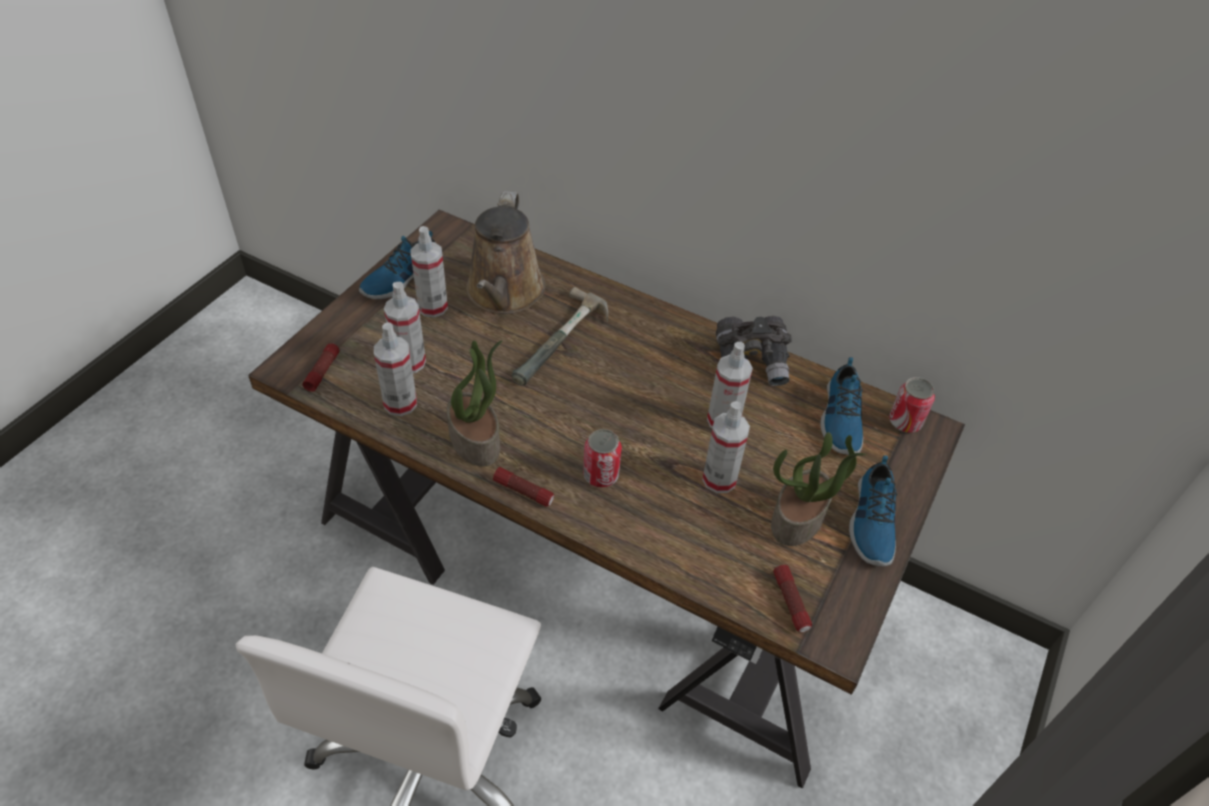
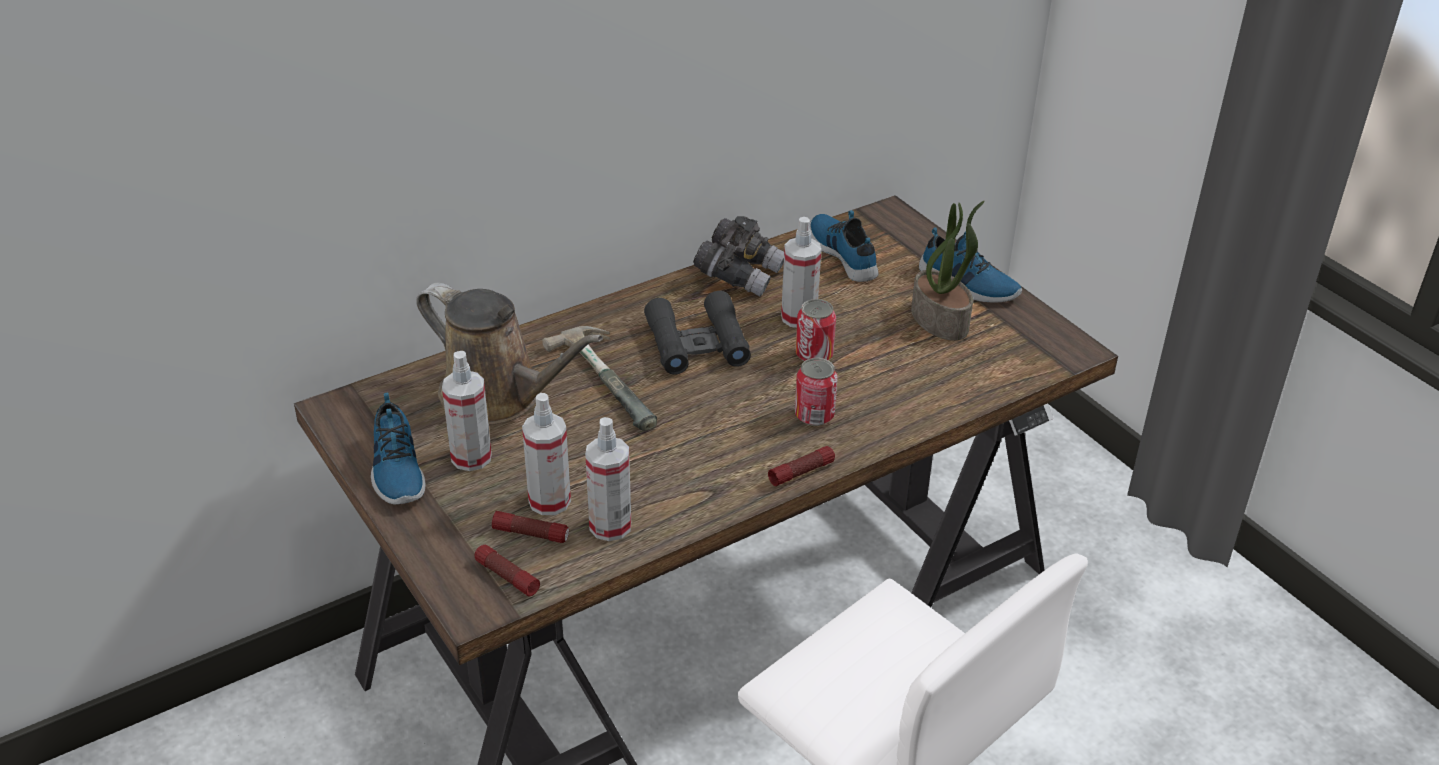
camera: 60 degrees left, 10 degrees down
(476, 440) = (708, 484): potted plant -> none
(641, 372) = (697, 343): none -> black binoculars
(719, 479) = (867, 346): spray bottle -> none
(791, 602) = (1024, 358): flashlight -> flashlight (531, 534)
(840, 419) = (844, 253): shoe -> shoe turned 150 degrees counterclockwise
(905, 422) = (872, 222): can -> can (814, 354)

